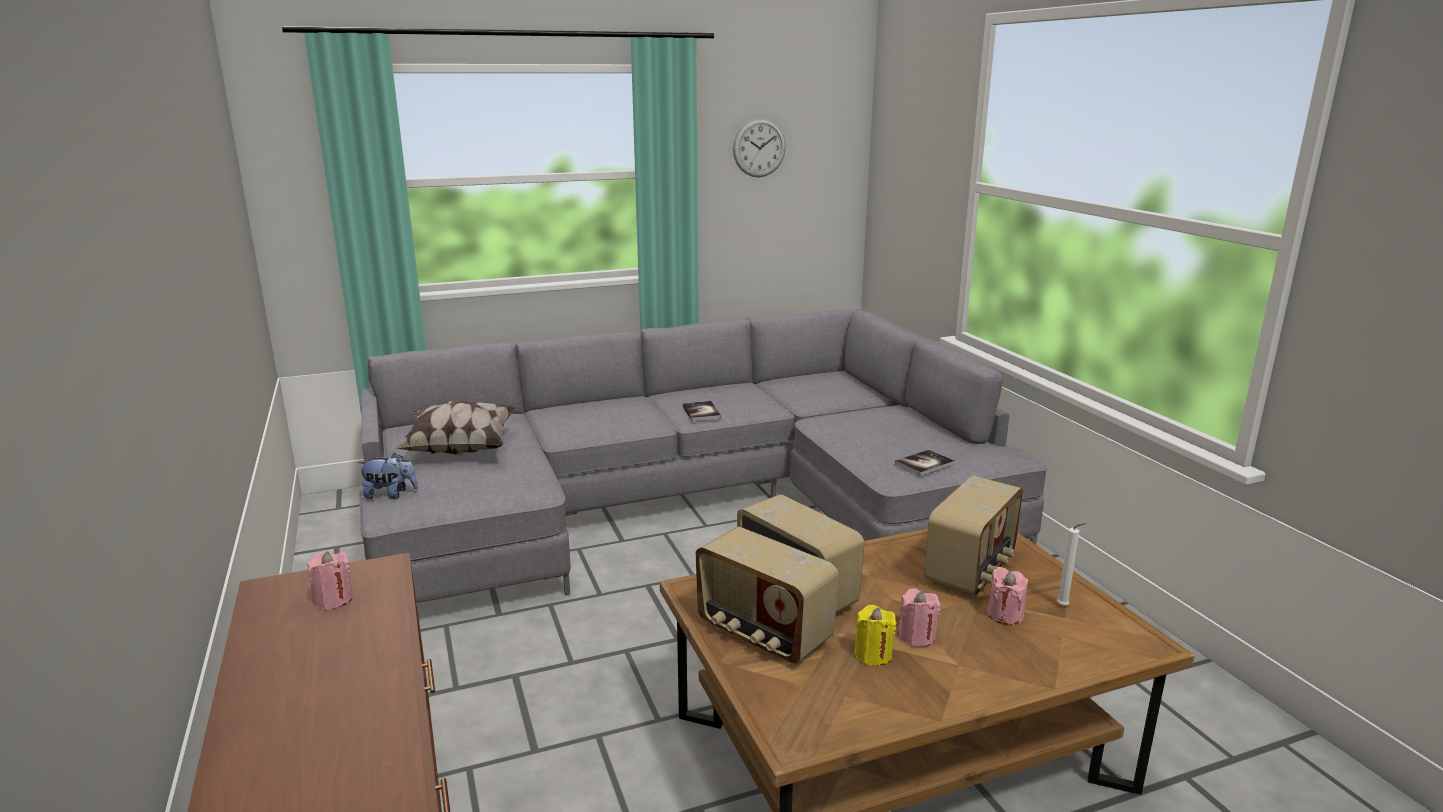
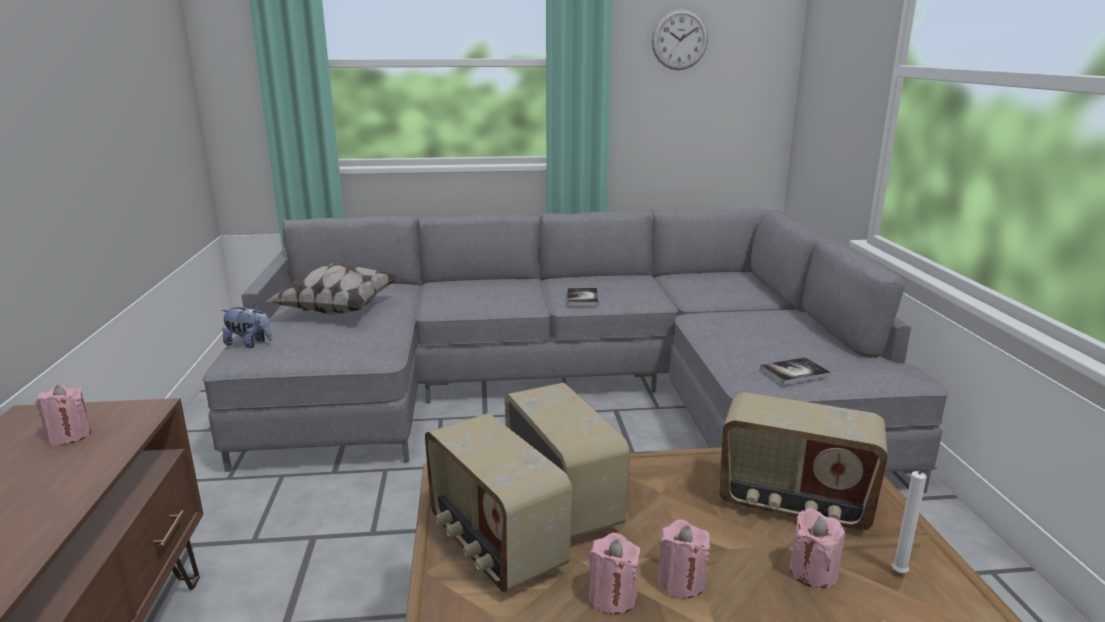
camera: 15 degrees right, 0 degrees up
(873, 655) = (613, 597): yellow candle -> pink candle
(971, 570) = (793, 505): radio -> radio turned 60 degrees clockwise

